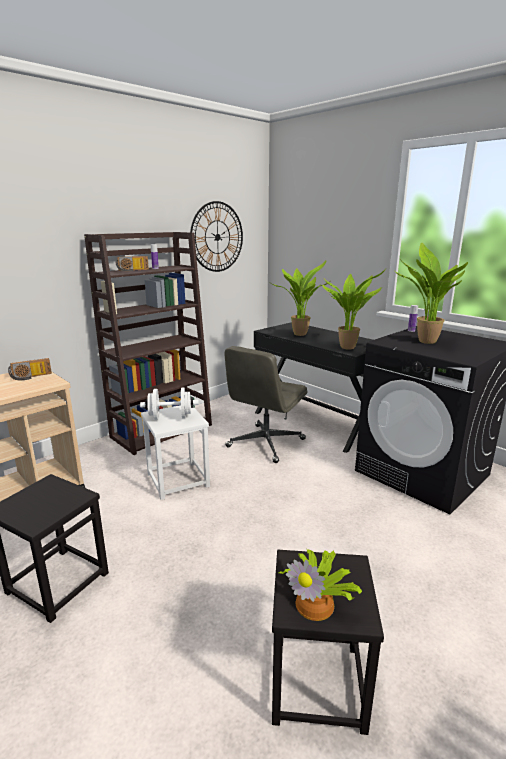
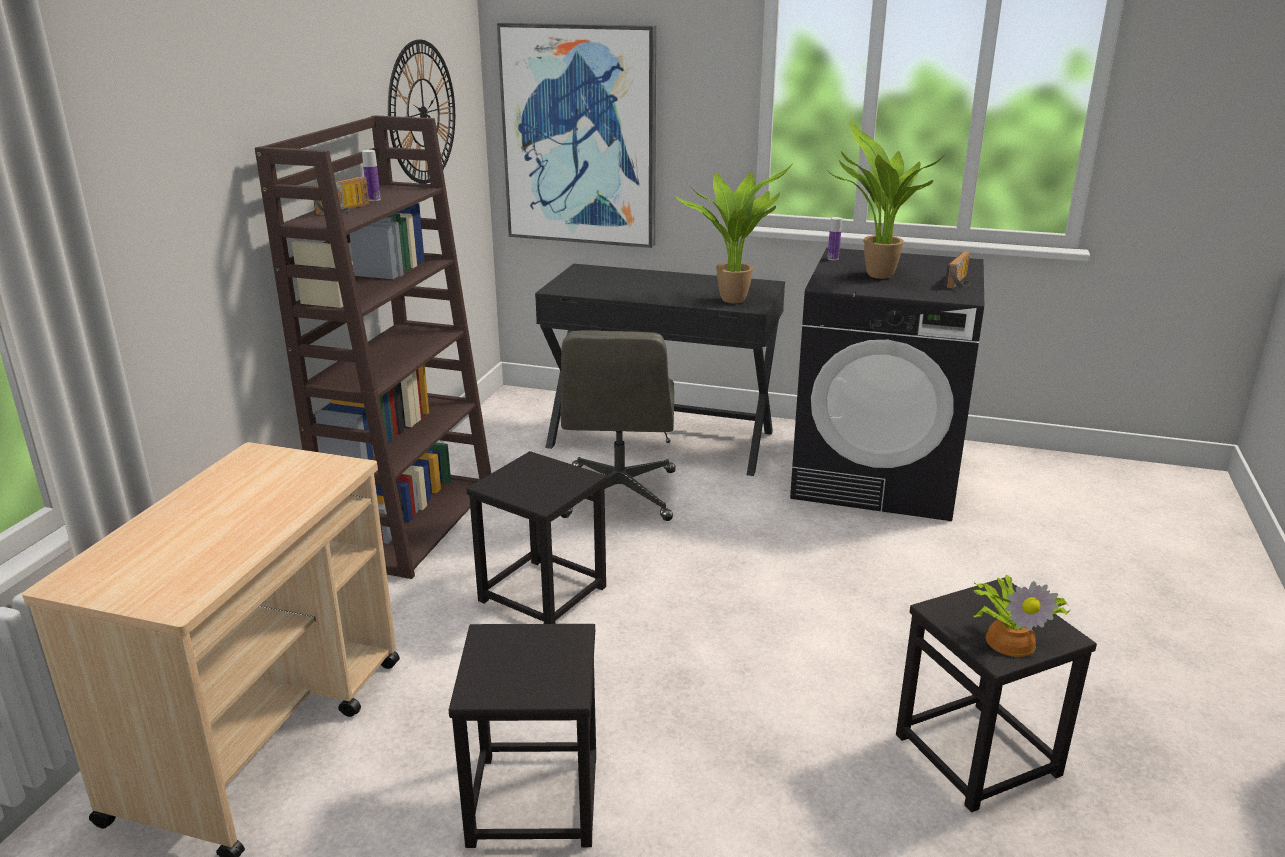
camera: 30 degrees left, 5 degrees up
(31, 377) = (275, 468): radio -> radio (961, 282)
(170, 417) = (532, 482): white dumbbell -> none
(177, 480) = (541, 594): white stool -> black stool
(299, 334) = (623, 286): potted plant -> none
(305, 256) = (580, 136): none -> picture

